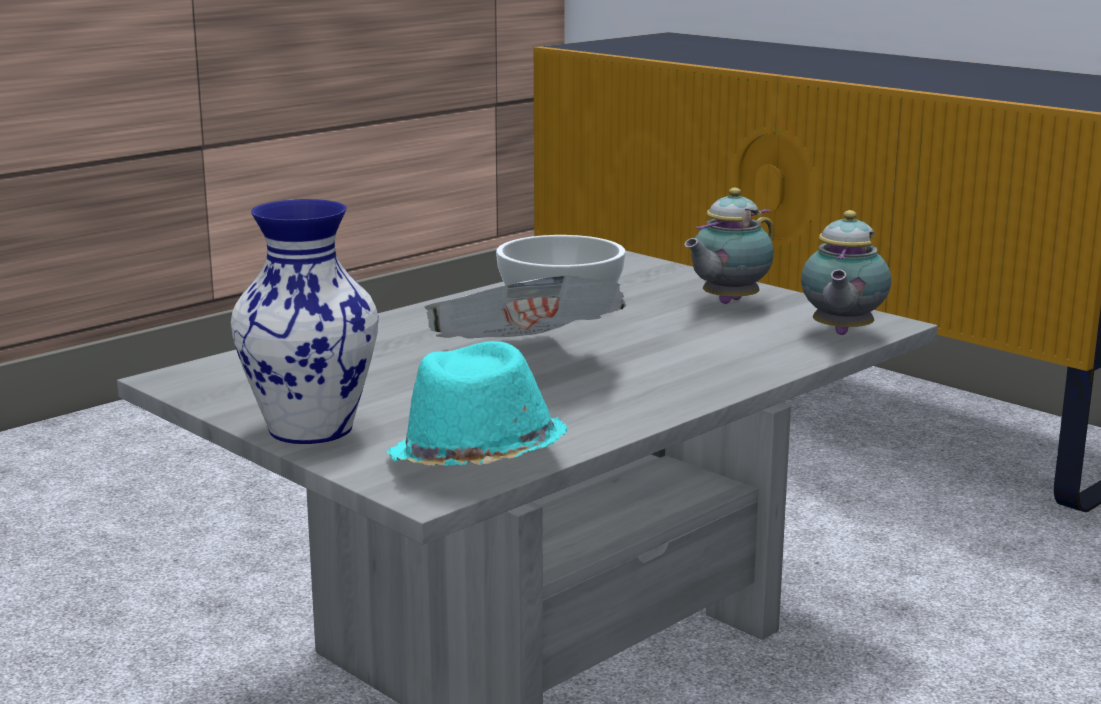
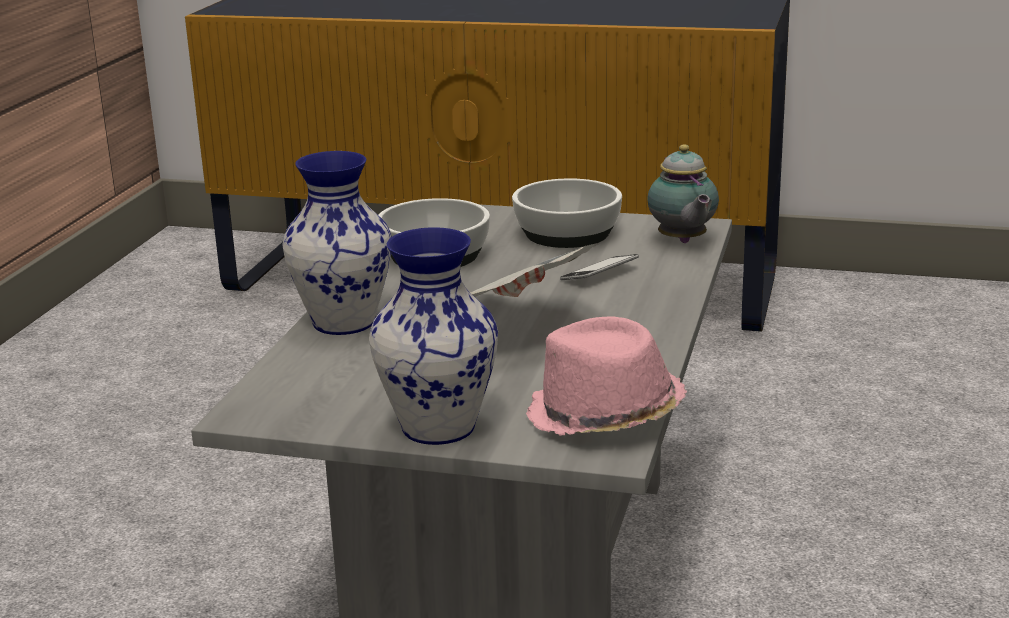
camera: 30 degrees left, 5 degrees up
(380, 329) = (342, 322): none -> vase
(476, 460) = (603, 416): turquoise hat -> pink hat
(696, 343) = (599, 274): none -> phone
(727, 302) = (566, 233): teapot -> bowl

